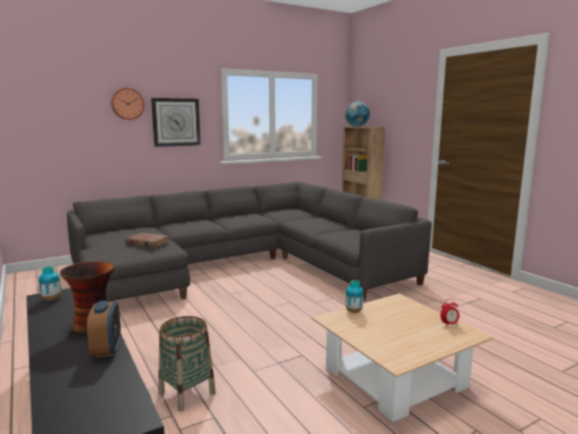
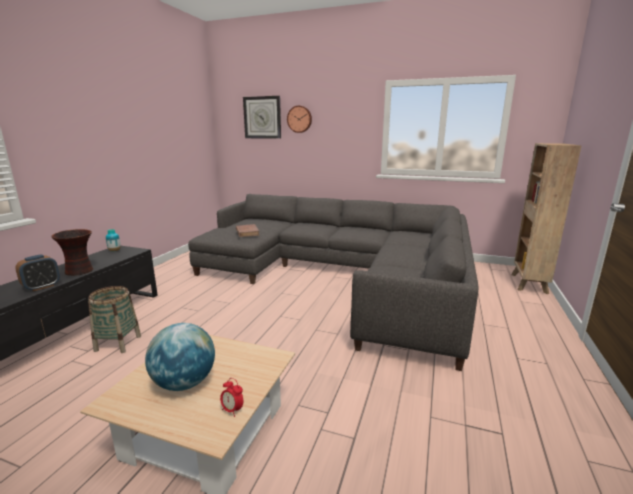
camera: 50 degrees right, 5 degrees up
(176, 122) = (338, 135): wall clock -> wall clock (262, 117)
(354, 311) = (217, 344): vase -> none
(356, 126) = (550, 143): globe -> globe (184, 383)

